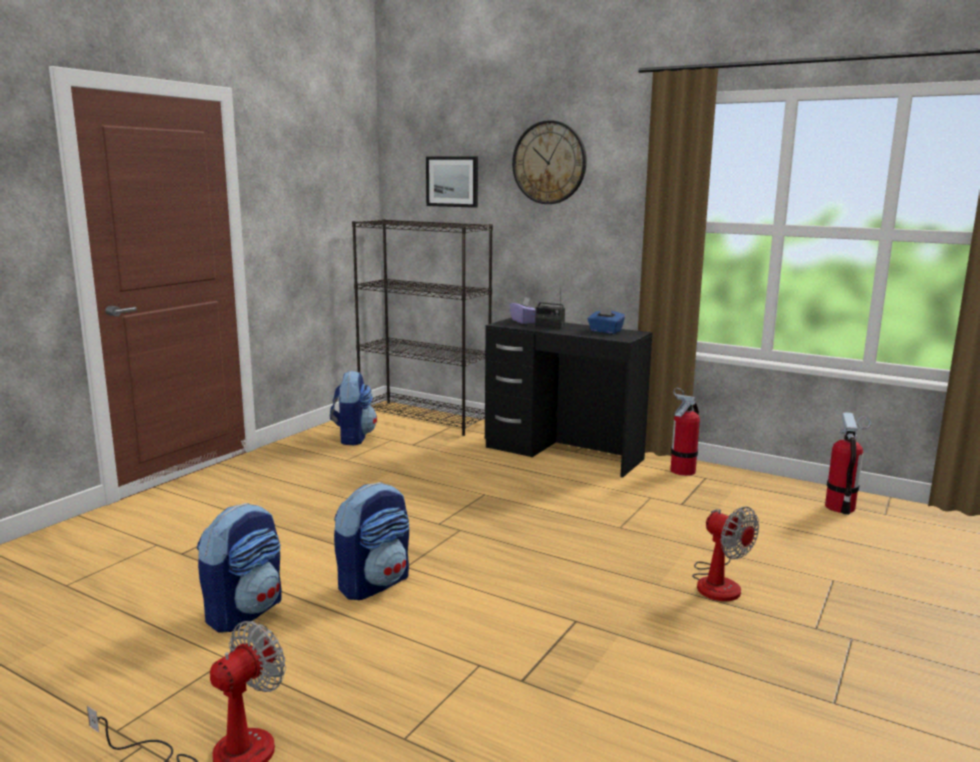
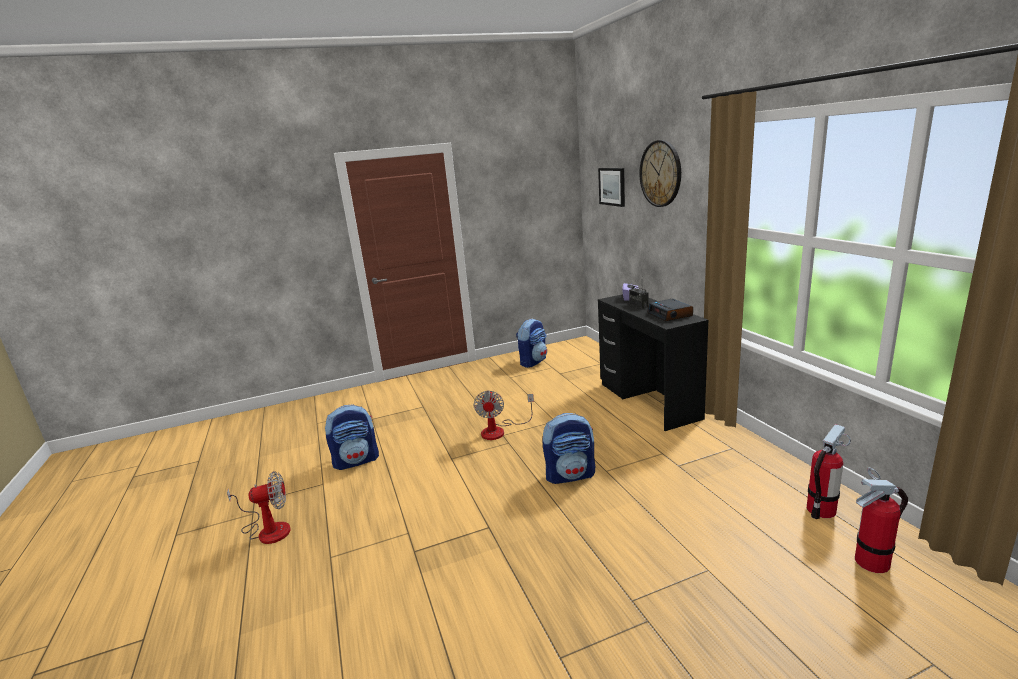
camera: 40 degrees right, 5 degrees up
(374, 583) = (424, 464): backpack -> backpack (570, 475)
(424, 418) = (593, 354): black bookcase -> none
(605, 331) = (670, 314): blue tissue box -> alarm clock
(683, 470) = (722, 437): fire extinguisher -> fire extinguisher (872, 561)
(718, 582) = (614, 536): fan -> fan (500, 430)

